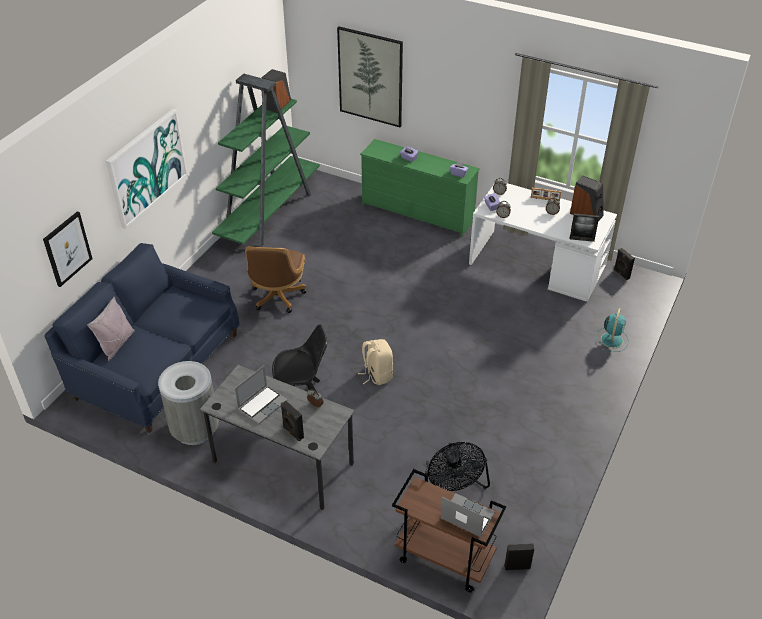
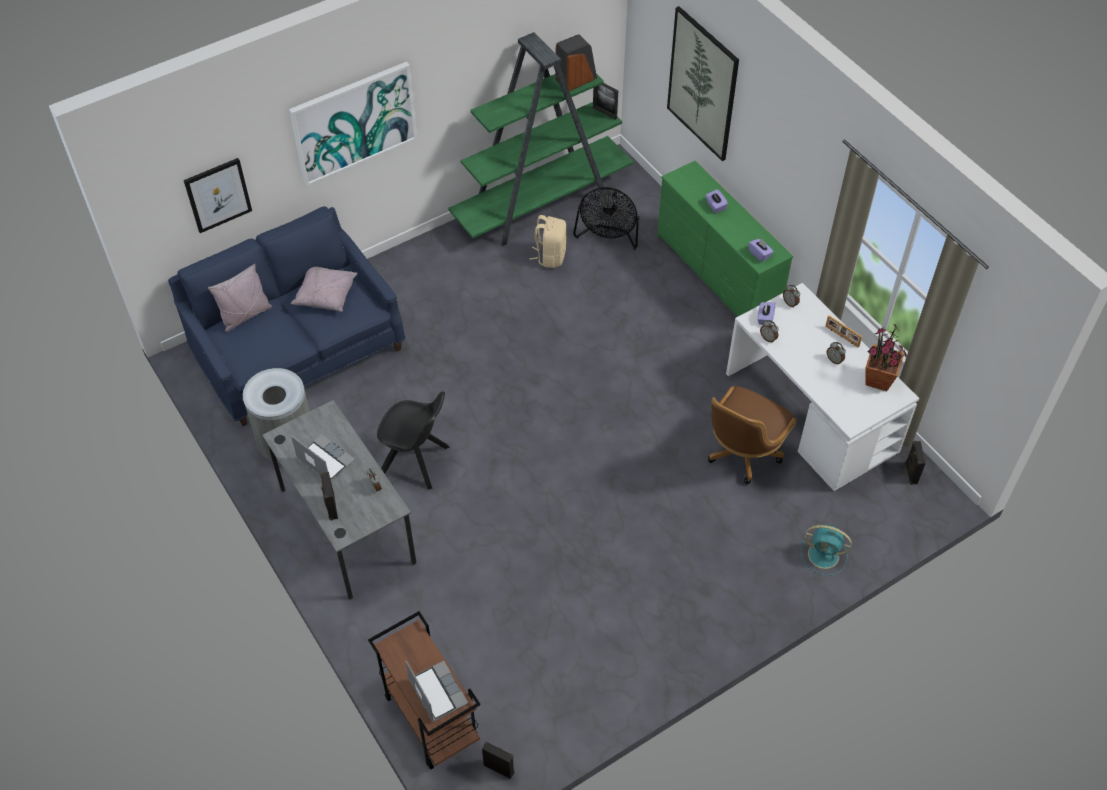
camera: 30 degrees right, 10 degrees up
(171, 307) = (326, 294): none -> purple pillow
(262, 404) = (324, 460): laptop -> laptop turned 120 degrees counterclockwise
(277, 300) = (473, 324): brown office chair -> brown office chair (740, 457)
(377, 375) = (515, 469): beige backpack -> beige backpack (550, 256)
(450, 485) = (498, 640): black fan -> black fan (606, 234)
(581, 239) = (841, 414): picture frame -> picture frame (604, 113)
(586, 214) = (878, 380): speaker -> potted plant
(612, 339) = (825, 555): turquoise fan -> turquoise fan turned 60 degrees clockwise

